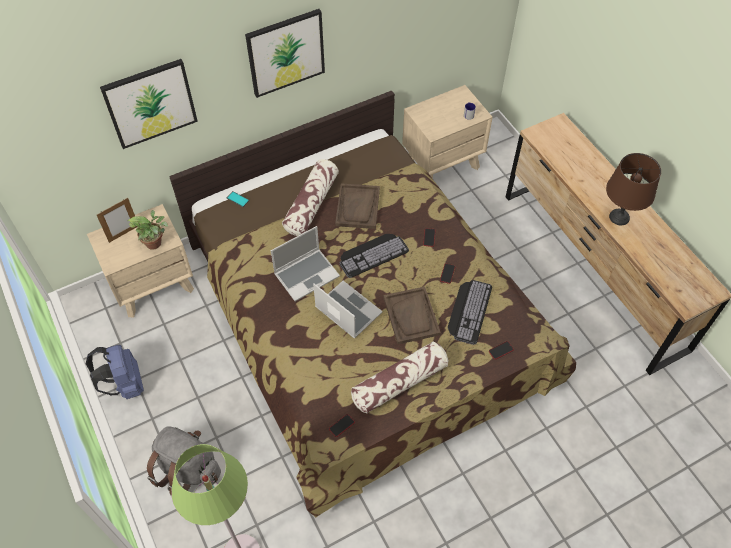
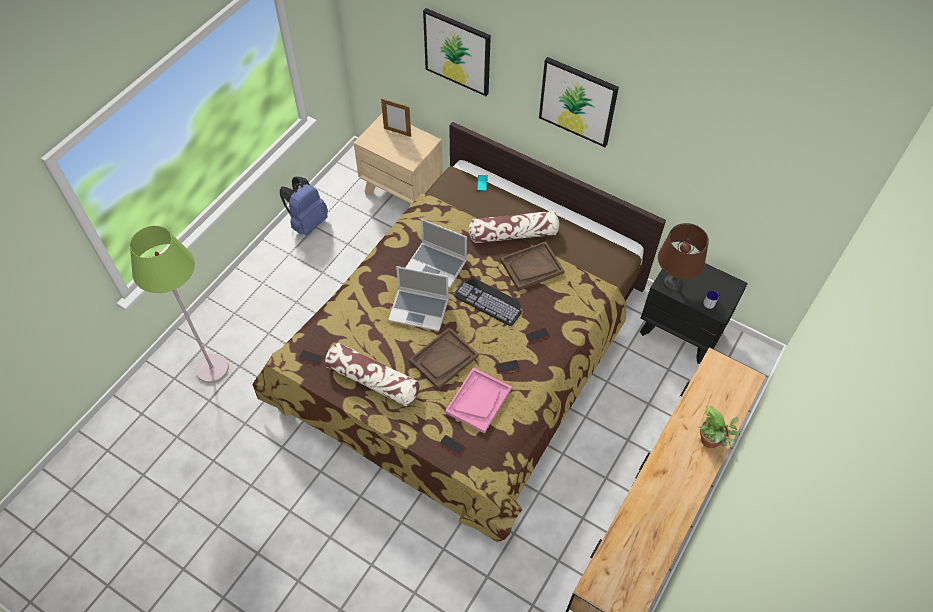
camera: 60 degrees right, 0 degrees up
(156, 243) = (402, 155): potted plant -> potted plant (711, 442)
(188, 469) = (261, 298): grey backpack -> none
(347, 310) = (420, 310): laptop -> laptop turned 90 degrees clockwise
(442, 163) = (681, 330): beige nightstand -> black nightstand
(468, 310) = (478, 400): keyboard -> pink tray
(619, 216) = (663, 480): brown table lamp -> brown table lamp (673, 283)

